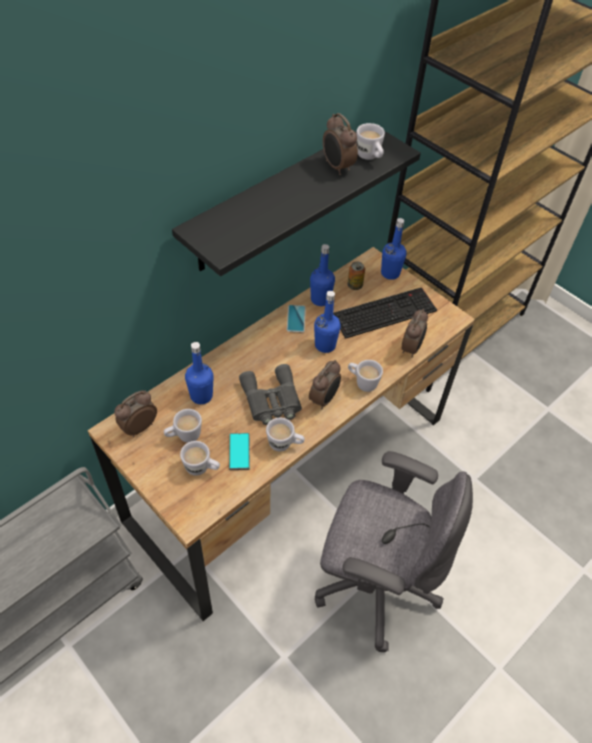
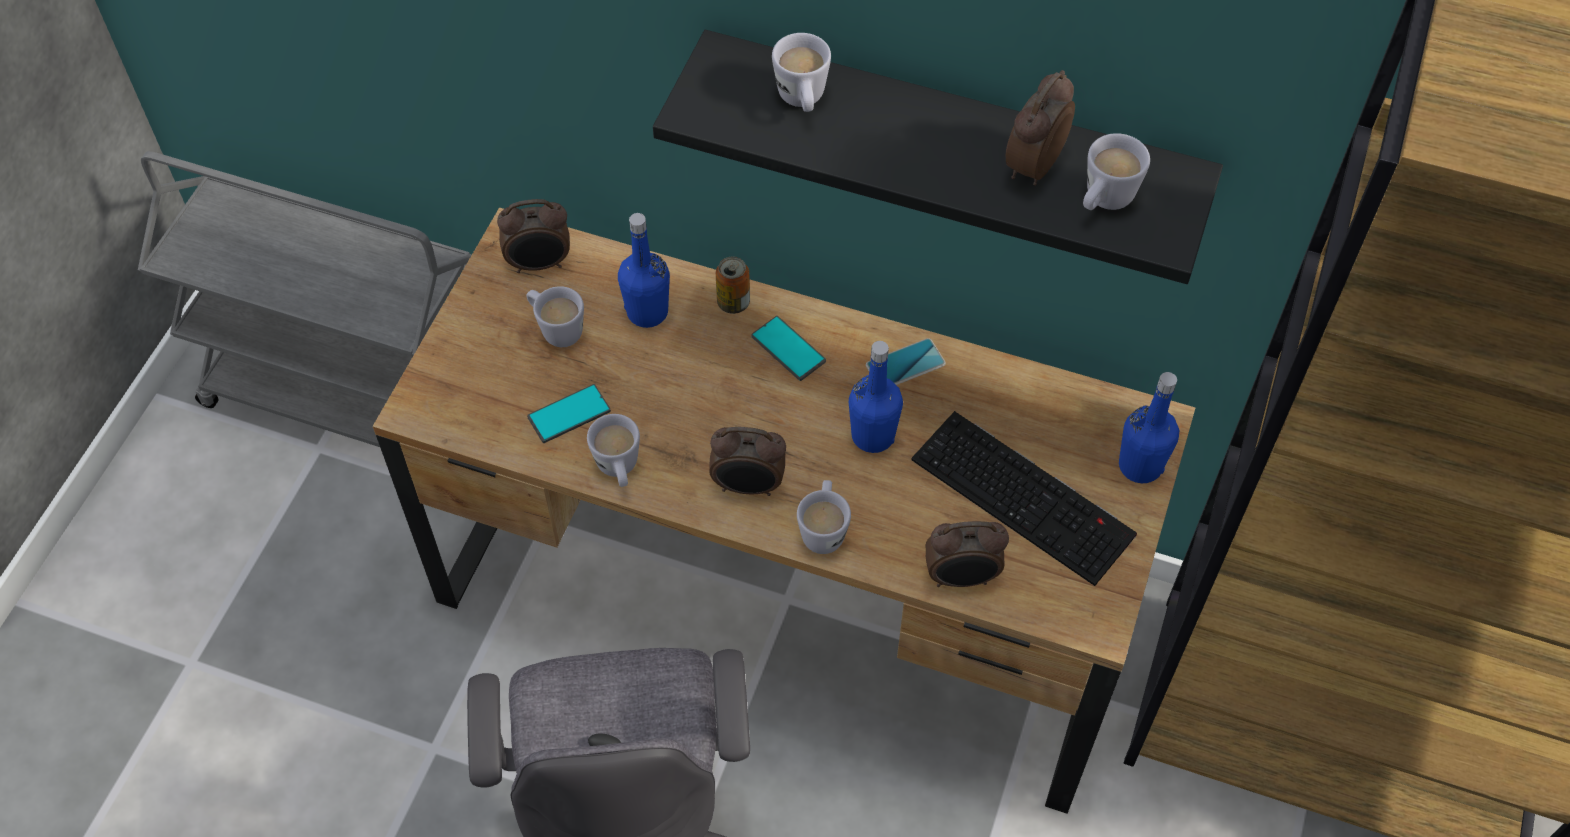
camera: 65 degrees right, 5 degrees up
(138, 427) = (539, 264): alarm clock -> alarm clock turned 150 degrees clockwise
(202, 469) = (510, 381): white mug -> white mug (802, 101)
(260, 353) = (788, 349): none -> phone
(271, 400) = (697, 411): grey binoculars -> none
(320, 299) = (981, 381): blue bottle -> none
(354, 285) = (1059, 420): can -> can (733, 302)

